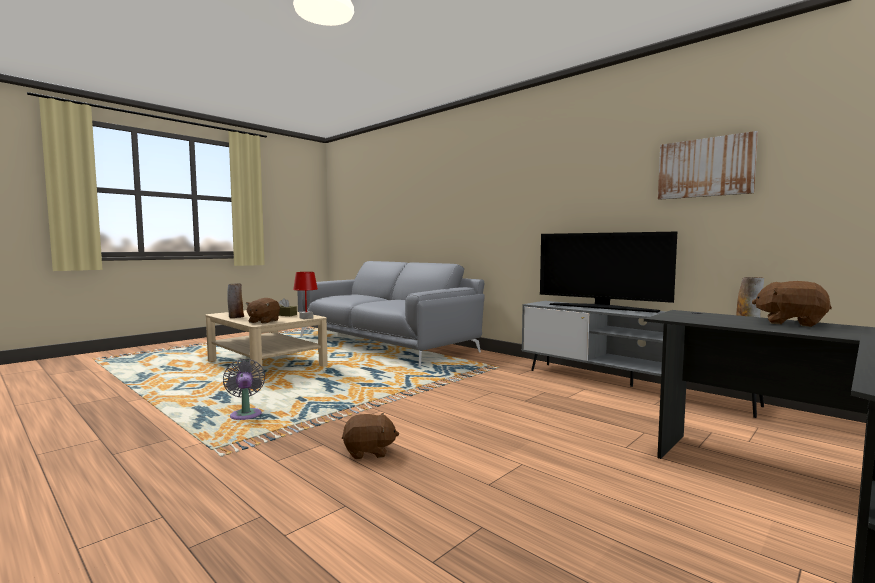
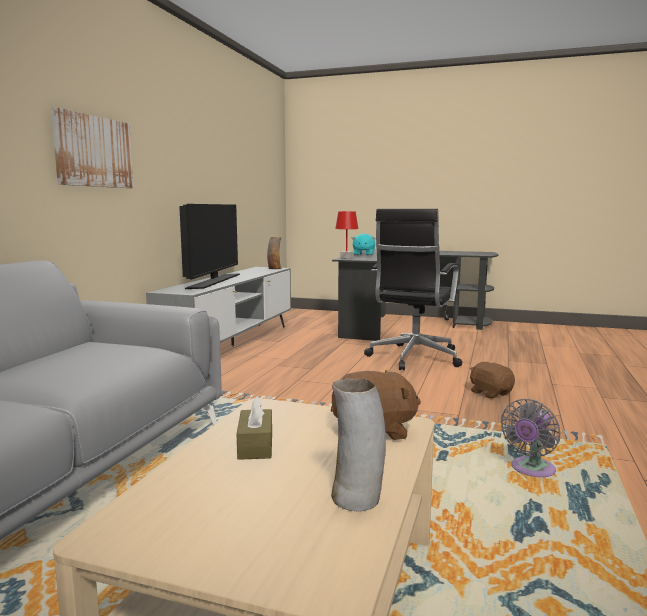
camera: 115 degrees left, 5 degrees up
(306, 318) = (284, 409): red table lamp -> red table lamp (346, 257)
(538, 453) = (413, 358): none -> black office chair
(705, 168) = (224, 151): picture -> picture (93, 151)
(790, 323) = (363, 254): brown plush toy -> turquoise plush toy

